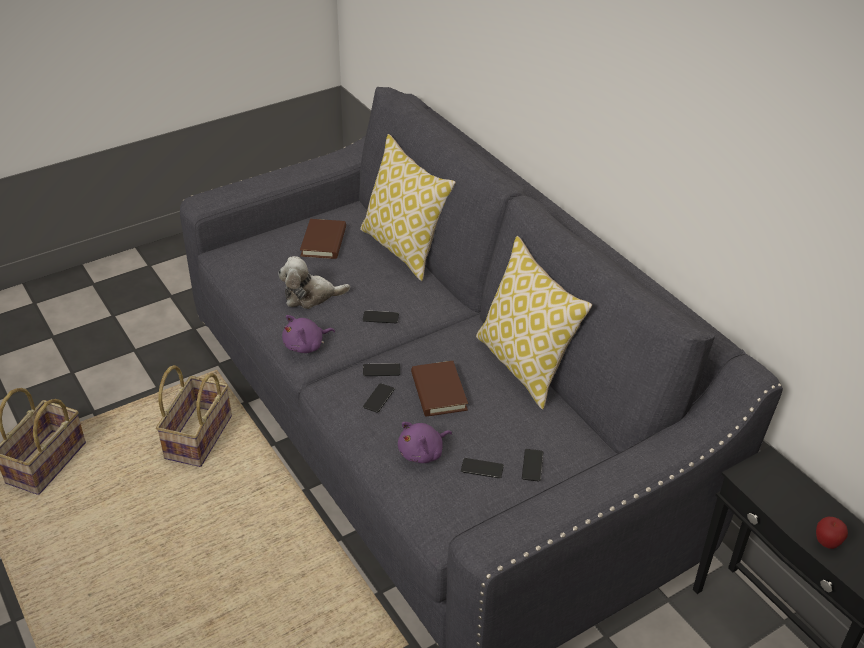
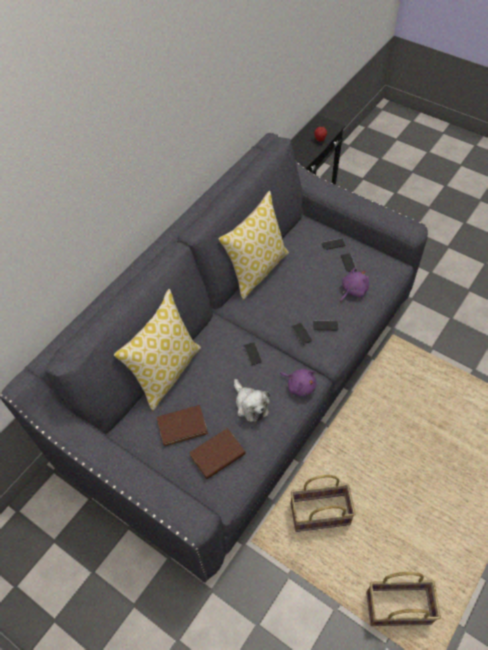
camera: 110 degrees left, 15 degrees up
(423, 453) = (353, 290): purple plush toy -> purple plush toy turned 75 degrees counterclockwise
(438, 391) = (303, 299): brown book -> brown book (217, 455)

